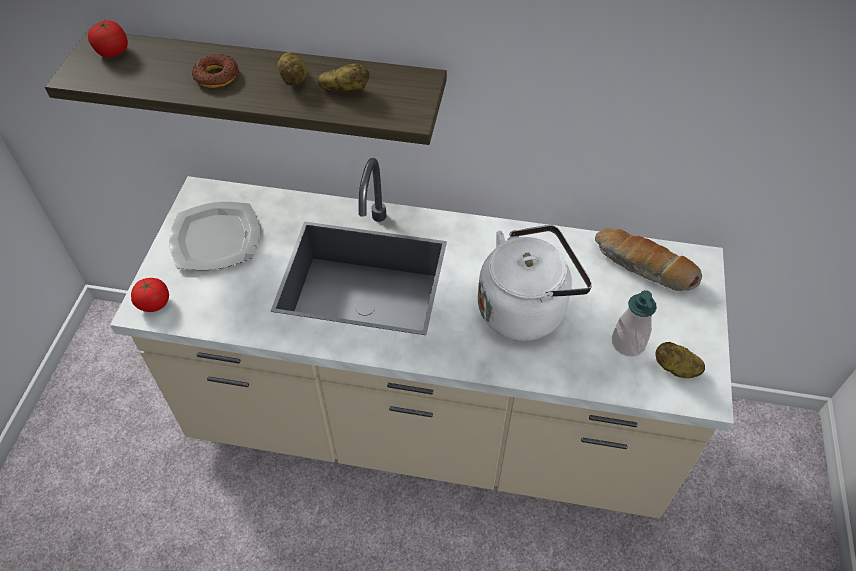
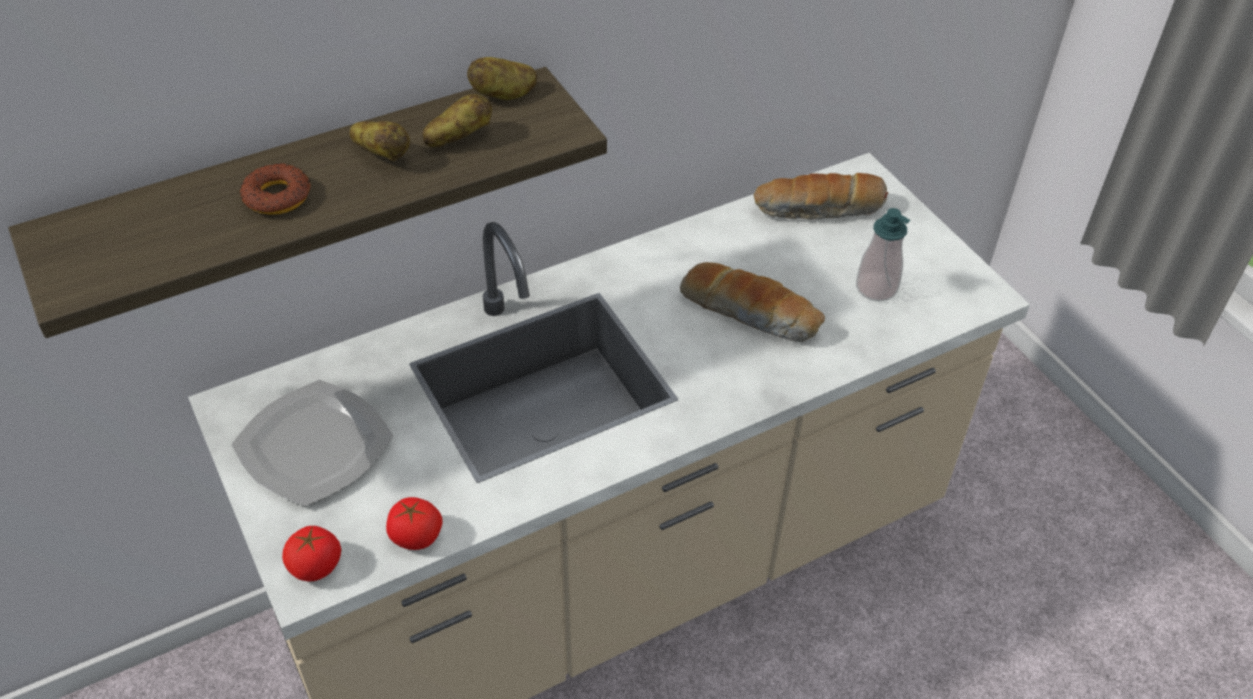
camera: 40 degrees left, 5 degrees down
(113, 52) = (90, 236): tomato -> tomato (416, 536)
(526, 308) = (750, 312): white kettle -> bread
(676, 368) = (939, 286): potato -> potato (503, 94)

